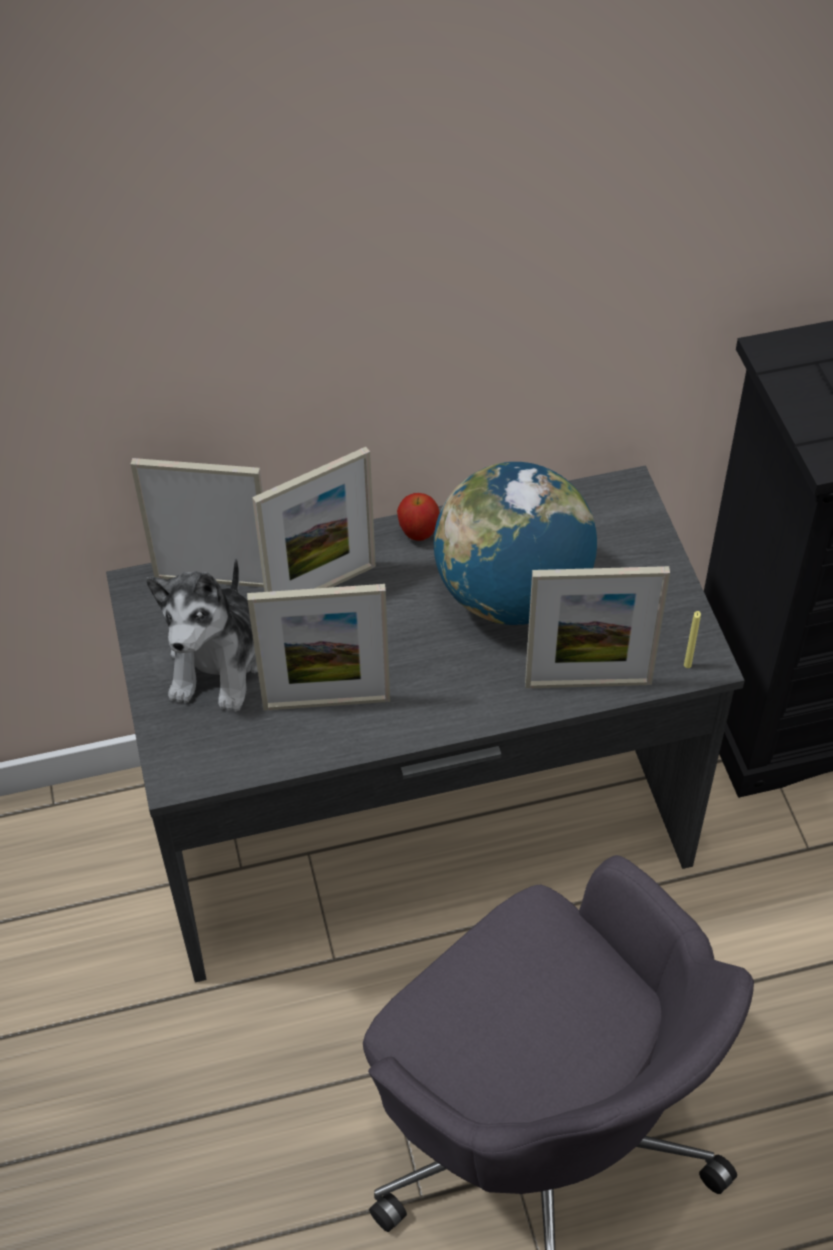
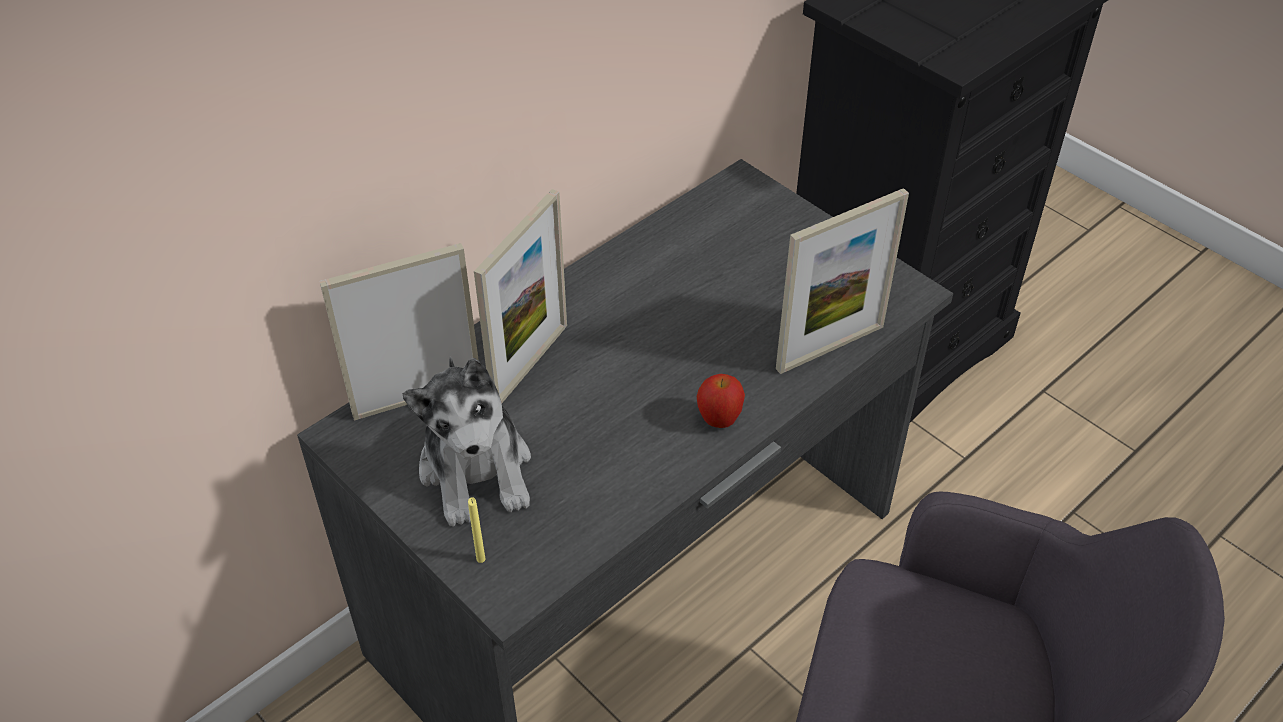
camera: 30 degrees left, 5 degrees down
(326, 702) = (609, 462): picture frame -> none
(418, 534) = (586, 283): apple -> apple (719, 420)
(512, 595) = (709, 302): globe -> none
(687, 665) = (899, 299): yellow candle -> yellow candle (481, 559)

